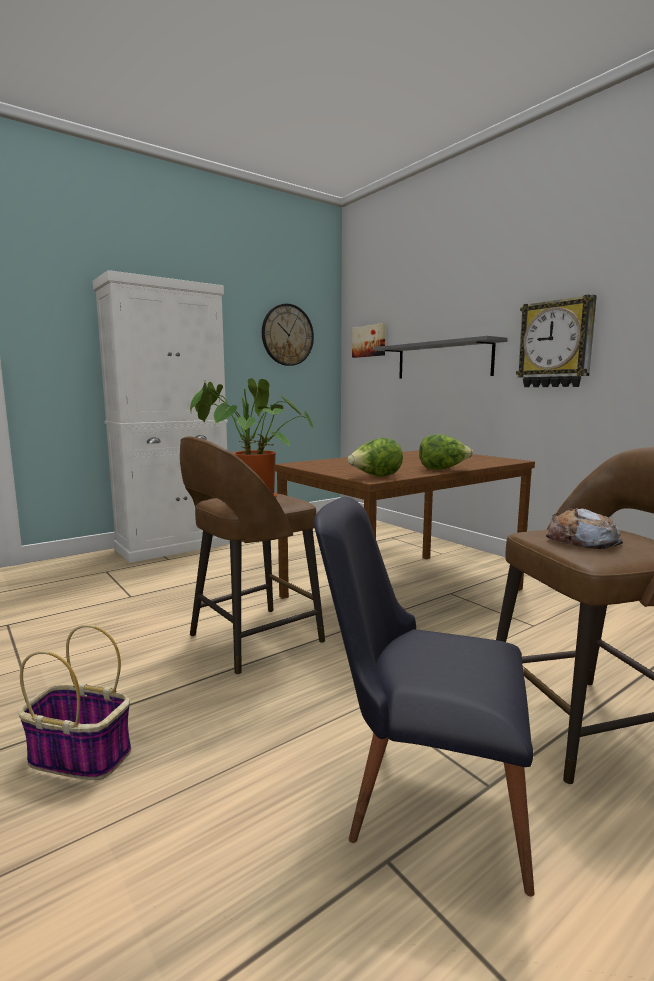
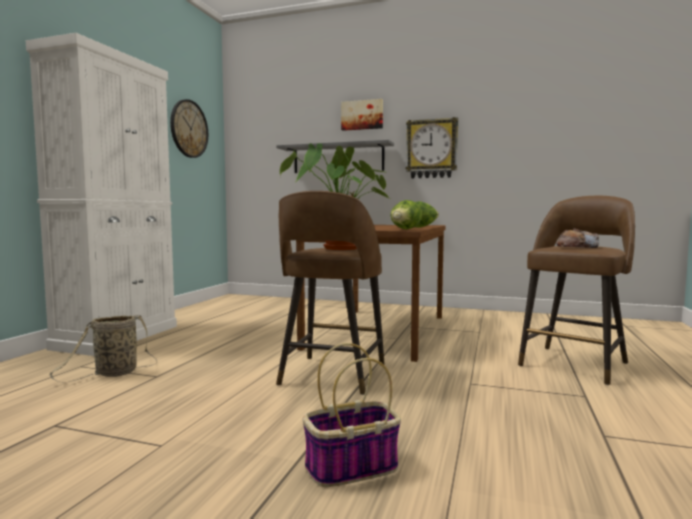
camera: 35 degrees left, 5 degrees down
(111, 585) = (113, 374): none -> basket
(369, 341) = (259, 141): picture -> picture (362, 115)
(421, 797) = (570, 410): black chair -> none

